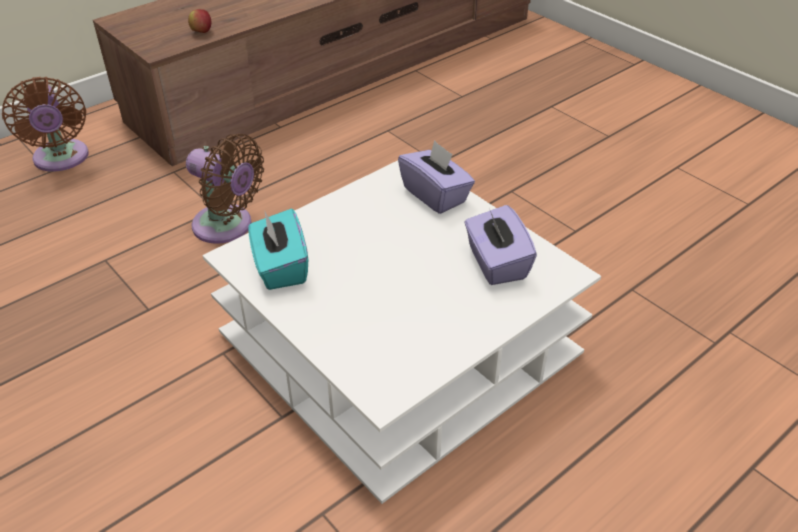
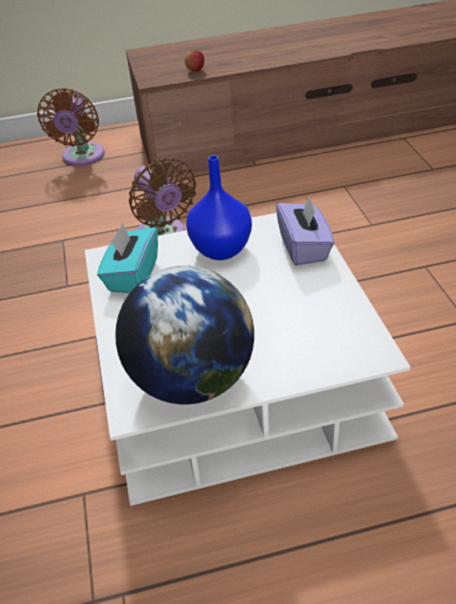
camera: 30 degrees right, 0 degrees up
(356, 217) = (222, 250): none -> blue vase
(420, 349) = (191, 380): none -> globe
(496, 263) = (314, 324): purple tissue box -> none

